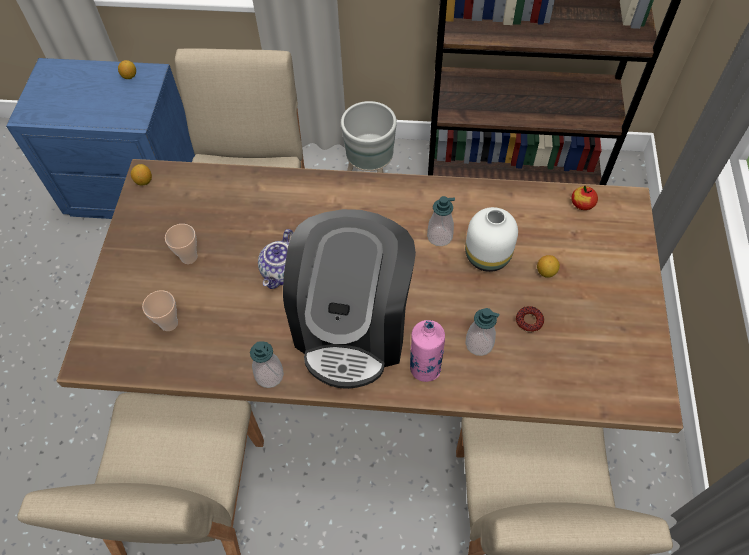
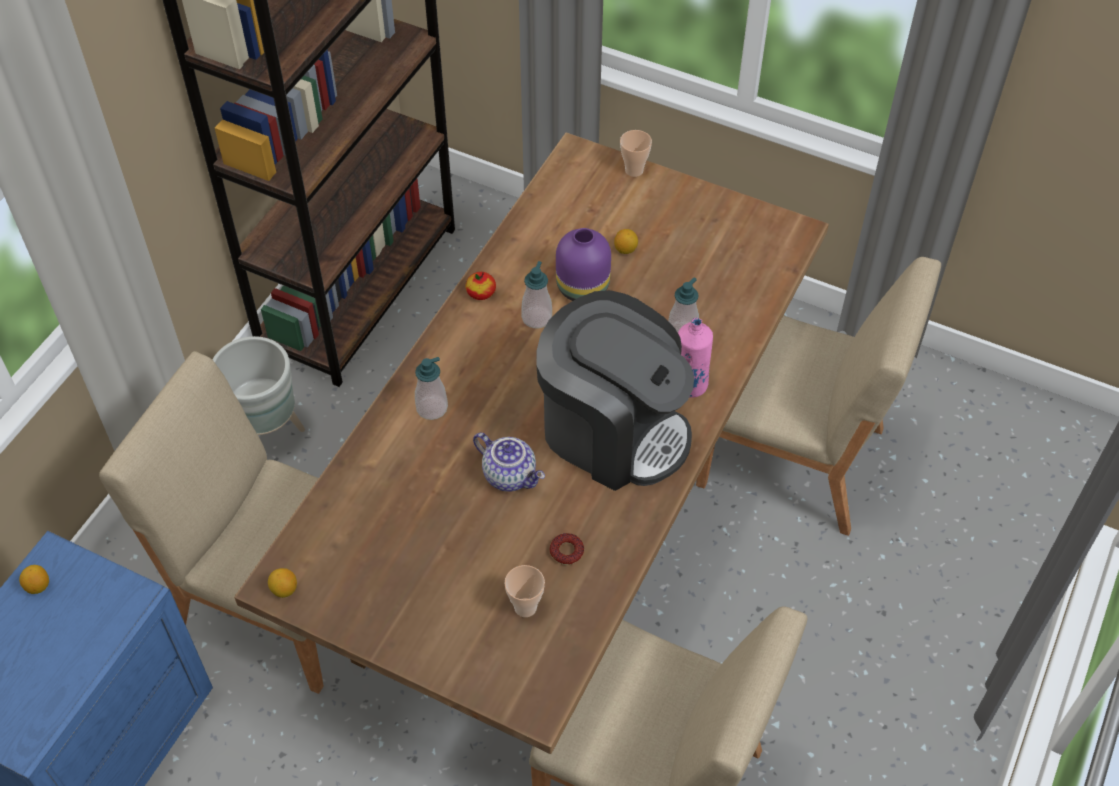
camera: 70 degrees left, 5 degrees down
(189, 257) = (438, 565): cup -> cup (634, 170)
(269, 375) = (639, 523): soap dispenser -> soap dispenser (432, 408)
(488, 257) = (584, 287): white vase -> purple vase
(529, 321) = (675, 284): donut -> donut (566, 552)
(582, 204) = (558, 188): apple -> apple (481, 293)

